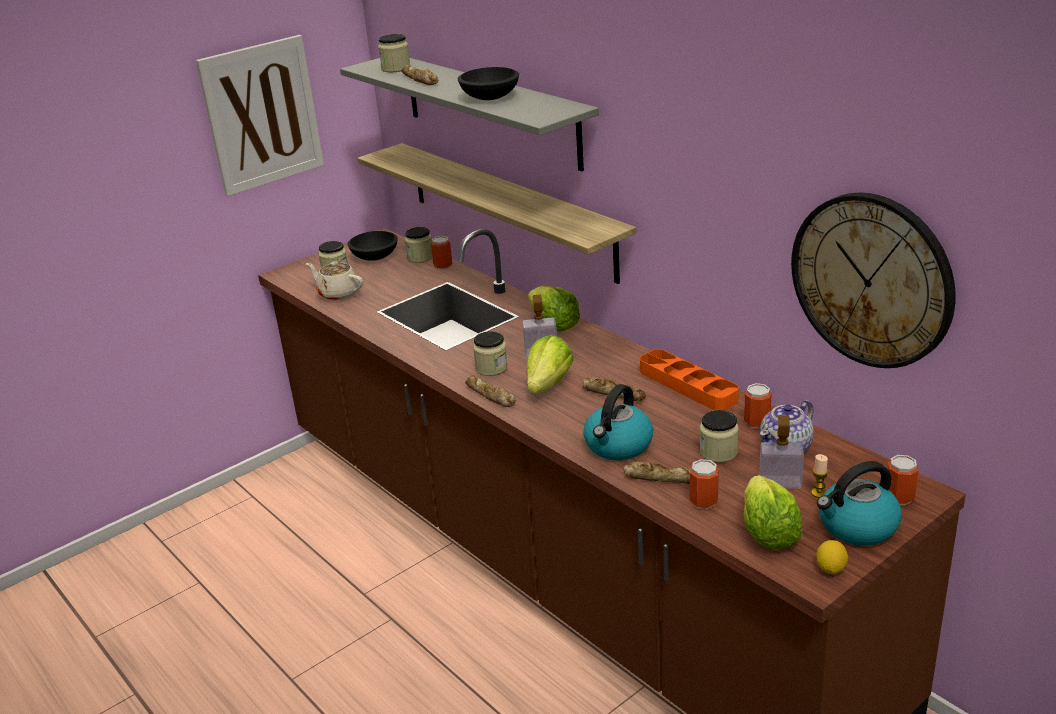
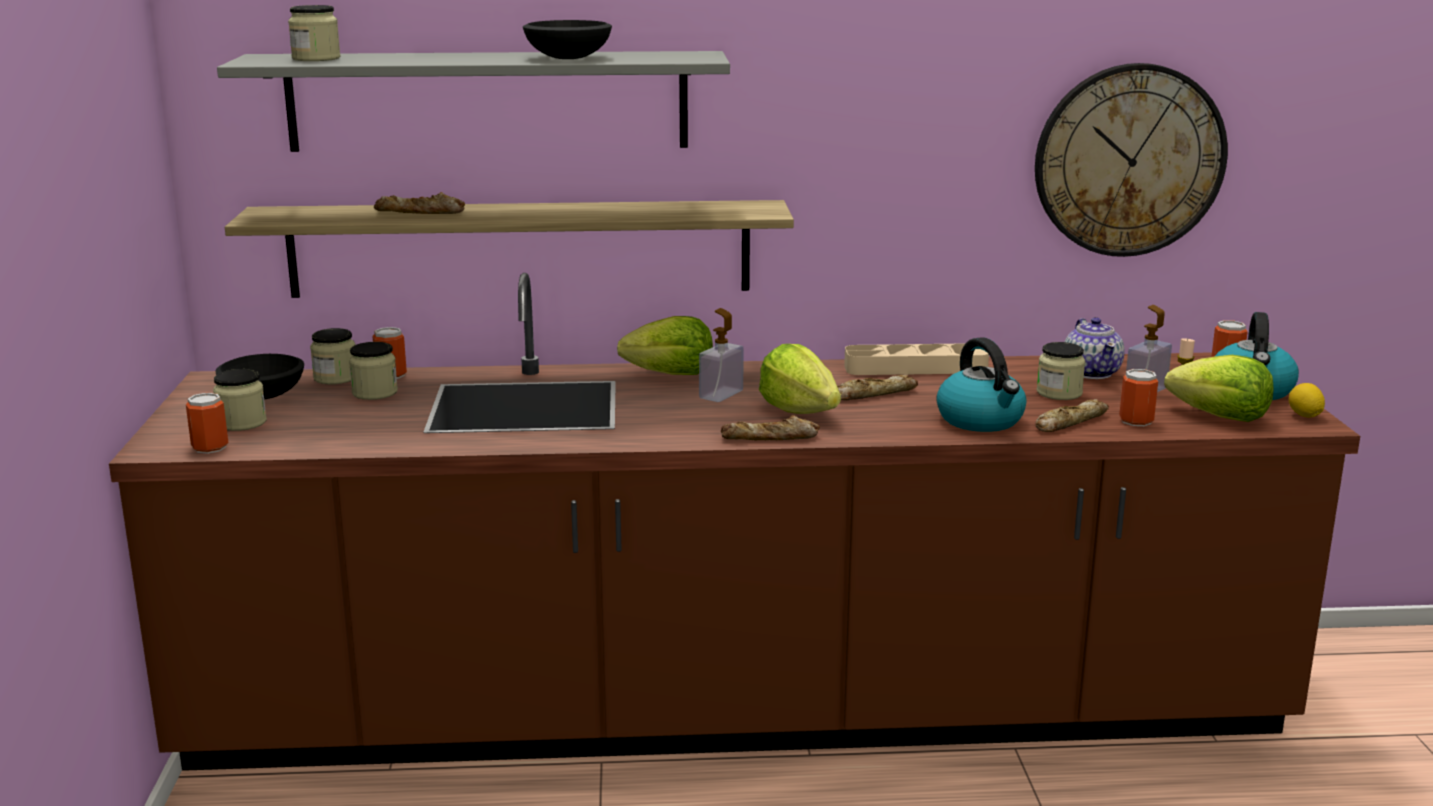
camera: 55 degrees left, 10 degrees down
(262, 115) = (97, 156): picture -> none
(338, 293) = (312, 437): beige teapot -> none
(419, 80) = (402, 60): bread -> bread (420, 212)
(491, 368) = (708, 421): jar -> jar (375, 392)
(687, 385) = (915, 368): orange tray -> beige tray
(757, 422) = (1029, 367): can -> can (210, 447)

